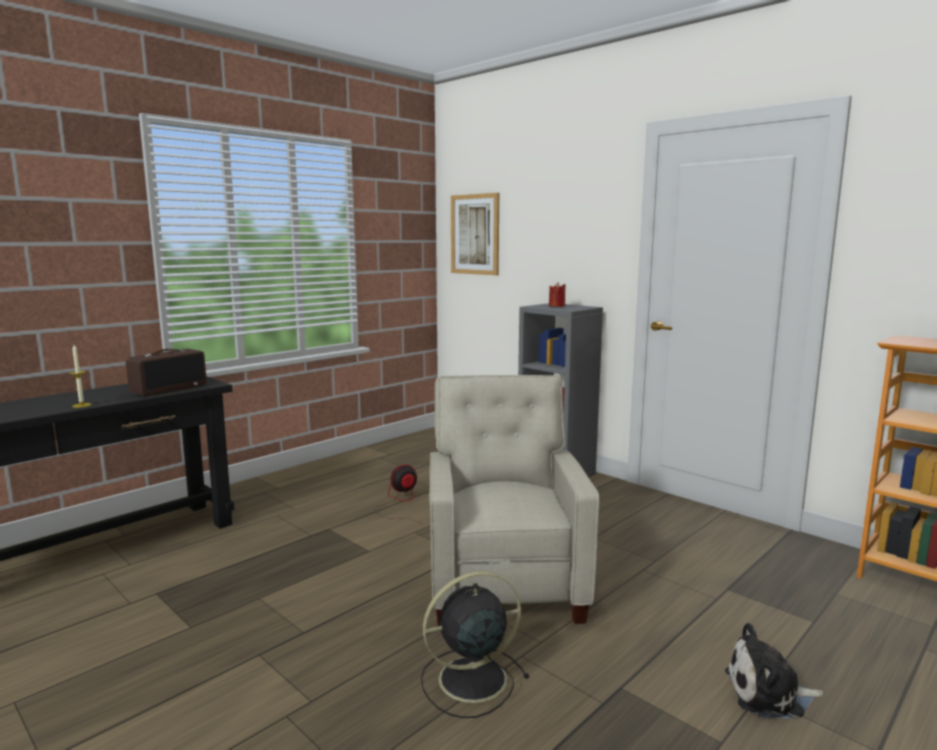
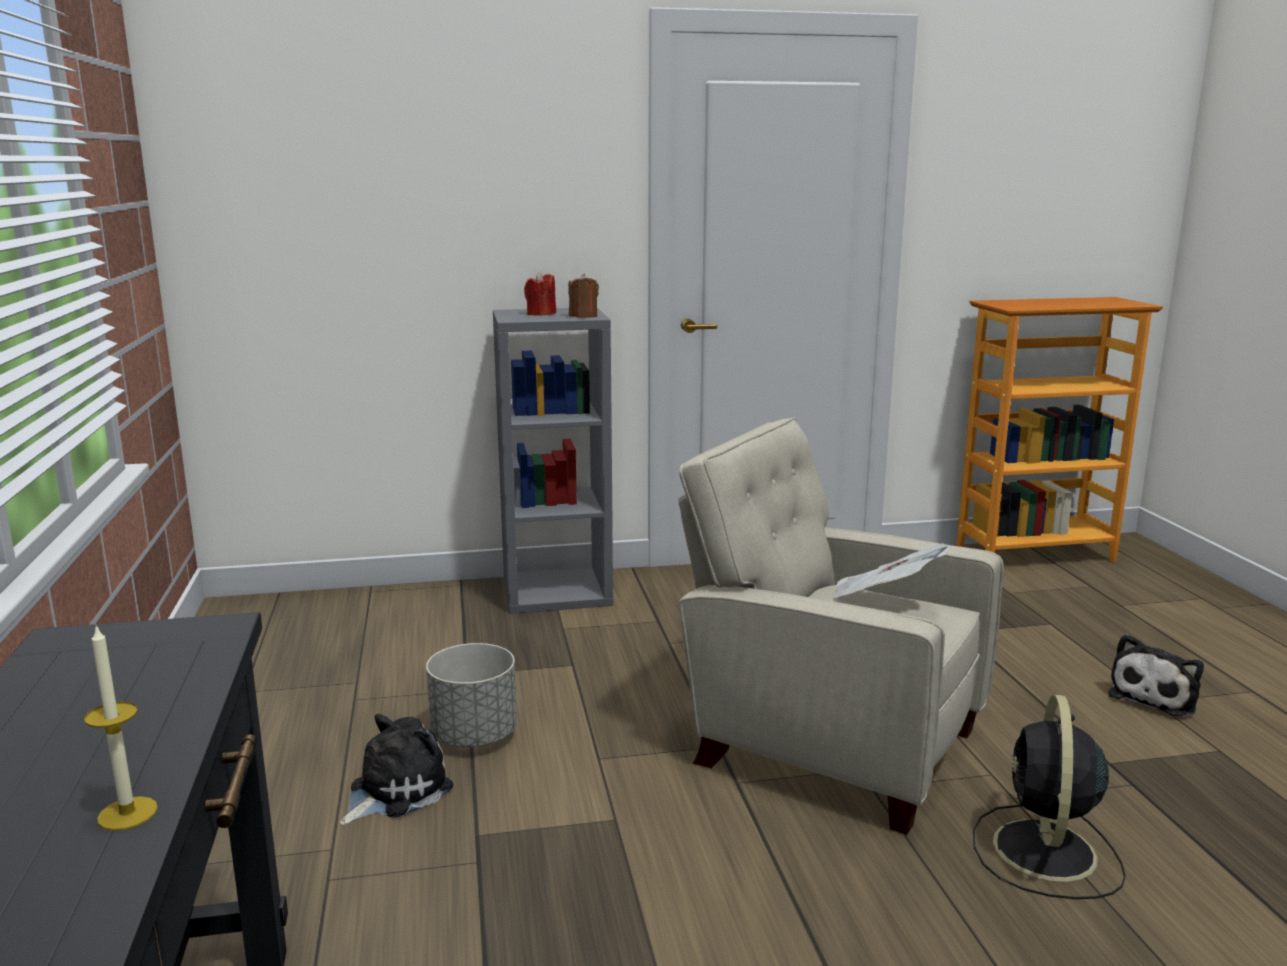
camera: 55 degrees left, 5 degrees up
(169, 388) = (158, 679): radio -> none
(343, 504) = (395, 791): none -> plush toy
(400, 503) = (474, 735): fan -> grey planter
(475, 234) = (276, 187): picture -> none
(521, 495) = (884, 600): none -> newspaper
(567, 309) = (583, 316): none -> brown candle

